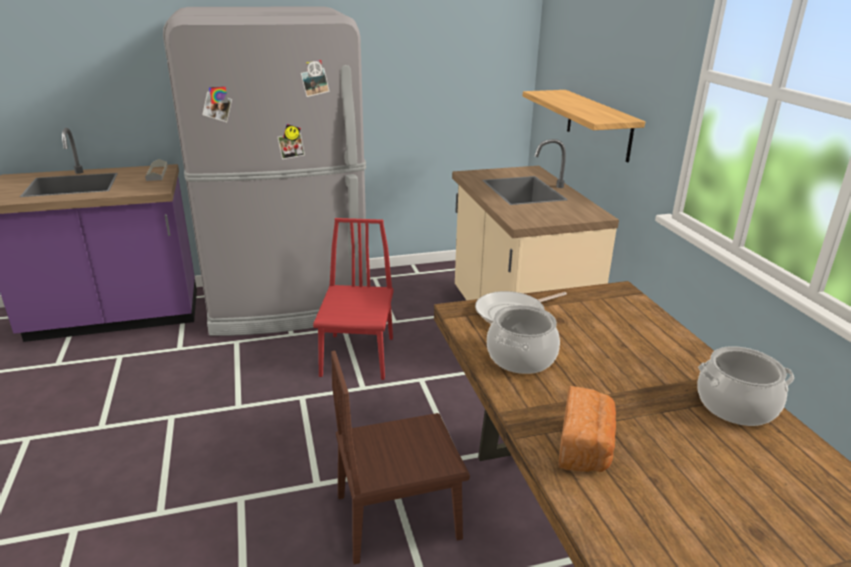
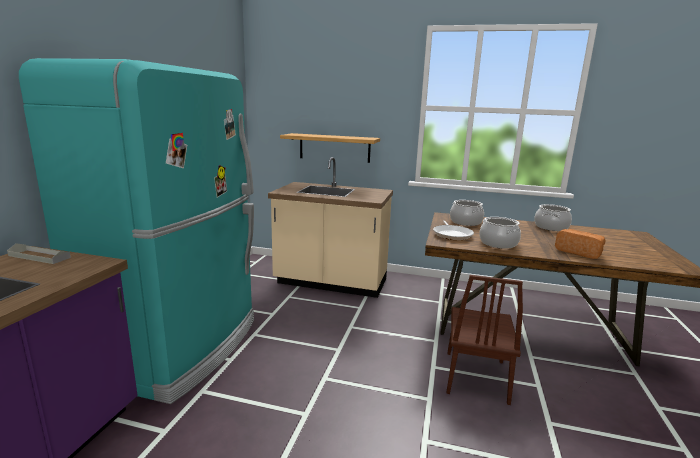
camera: 60 degrees left, 10 degrees down
(288, 304) = (180, 347): grey fridge -> turquoise fridge
(357, 356) = (298, 340): red chair -> none
(609, 314) = (466, 222): none -> cooking pot

